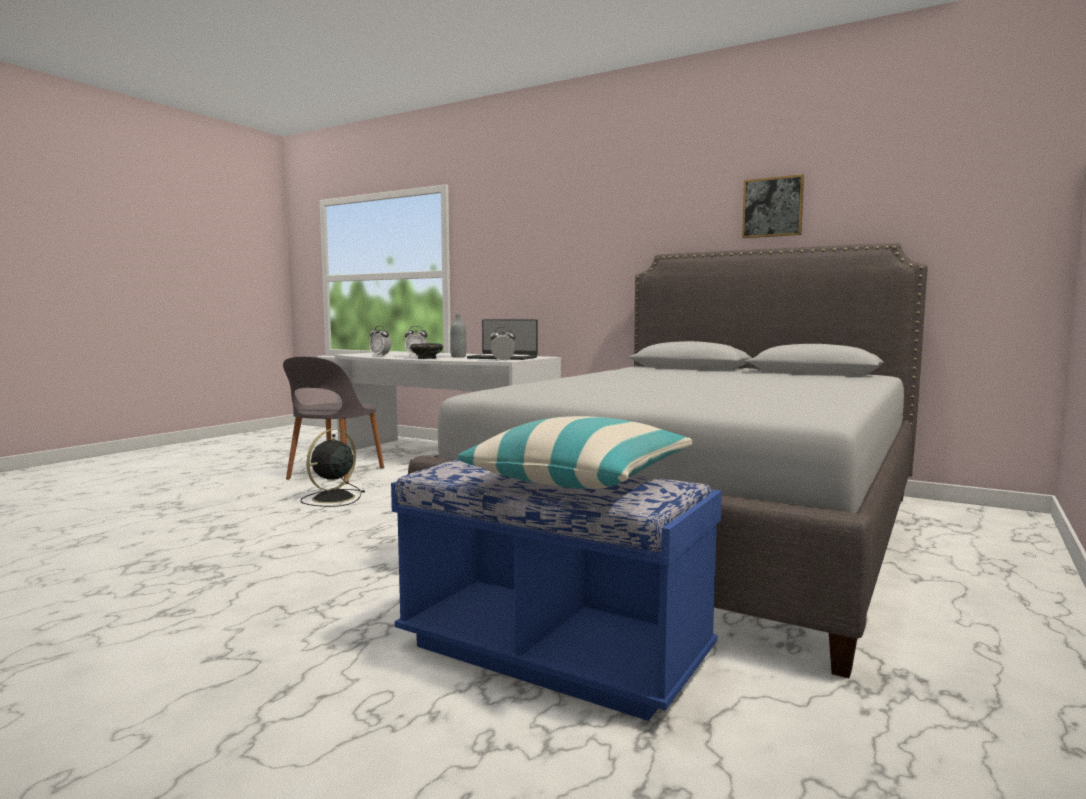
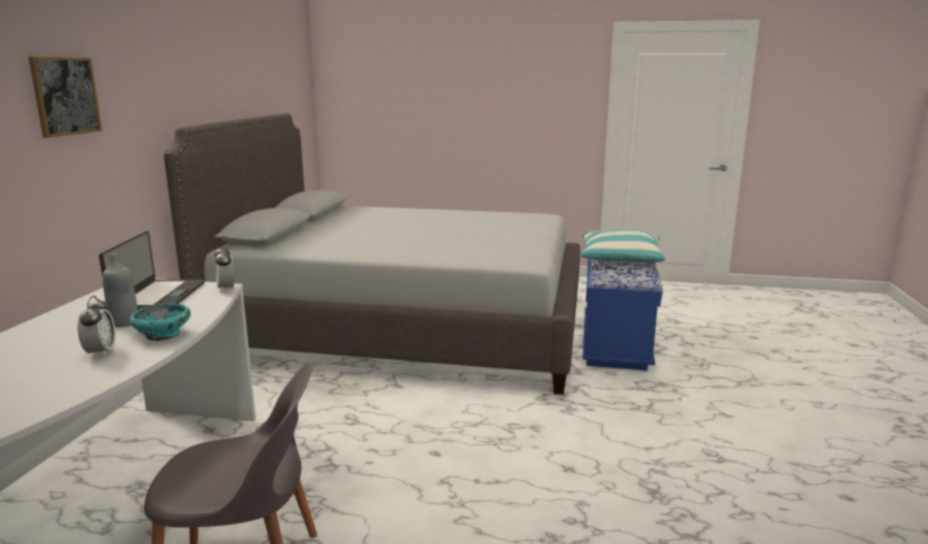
camera: 110 degrees left, 10 degrees up
(332, 498) = (399, 513): black fan -> none
(380, 356) = (59, 388): alarm clock -> none
(426, 358) = (163, 335): black bowl -> turquoise bowl
(772, 207) = (225, 79): picture -> picture (65, 96)

